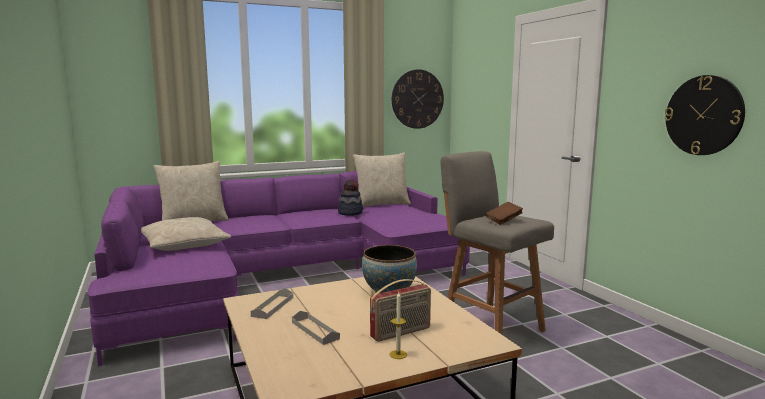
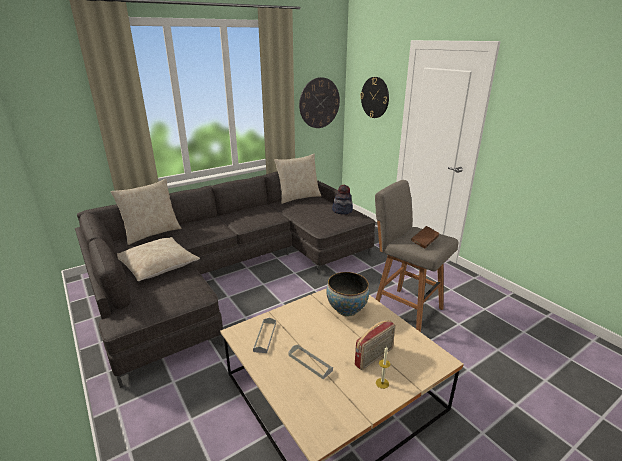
camera: 10 degrees left, 15 degrees up
(280, 278) = (230, 270): purple sofa -> grey sofa
(350, 213) = (278, 211): hat -> hat (342, 210)
(703, 115) = (572, 155): wall clock -> wall clock (375, 97)

